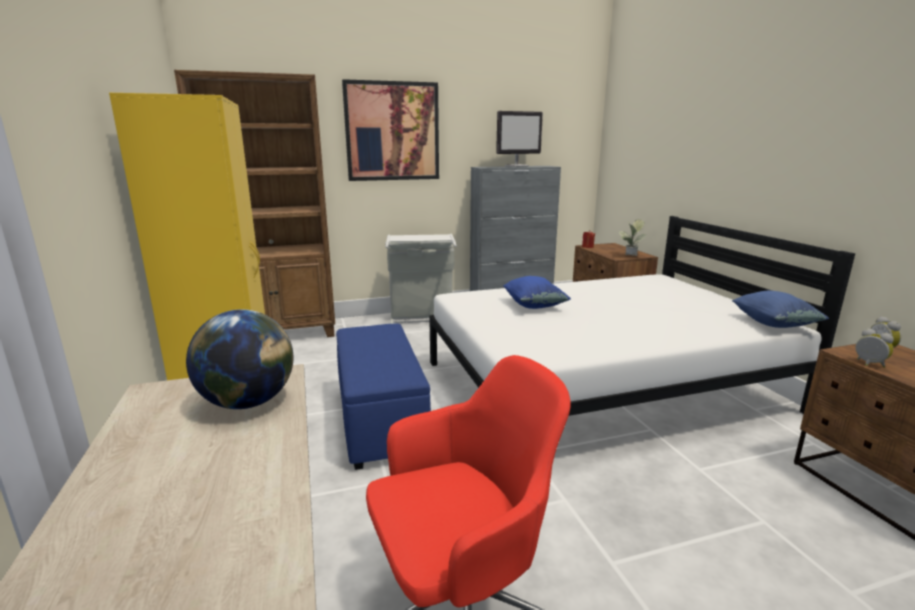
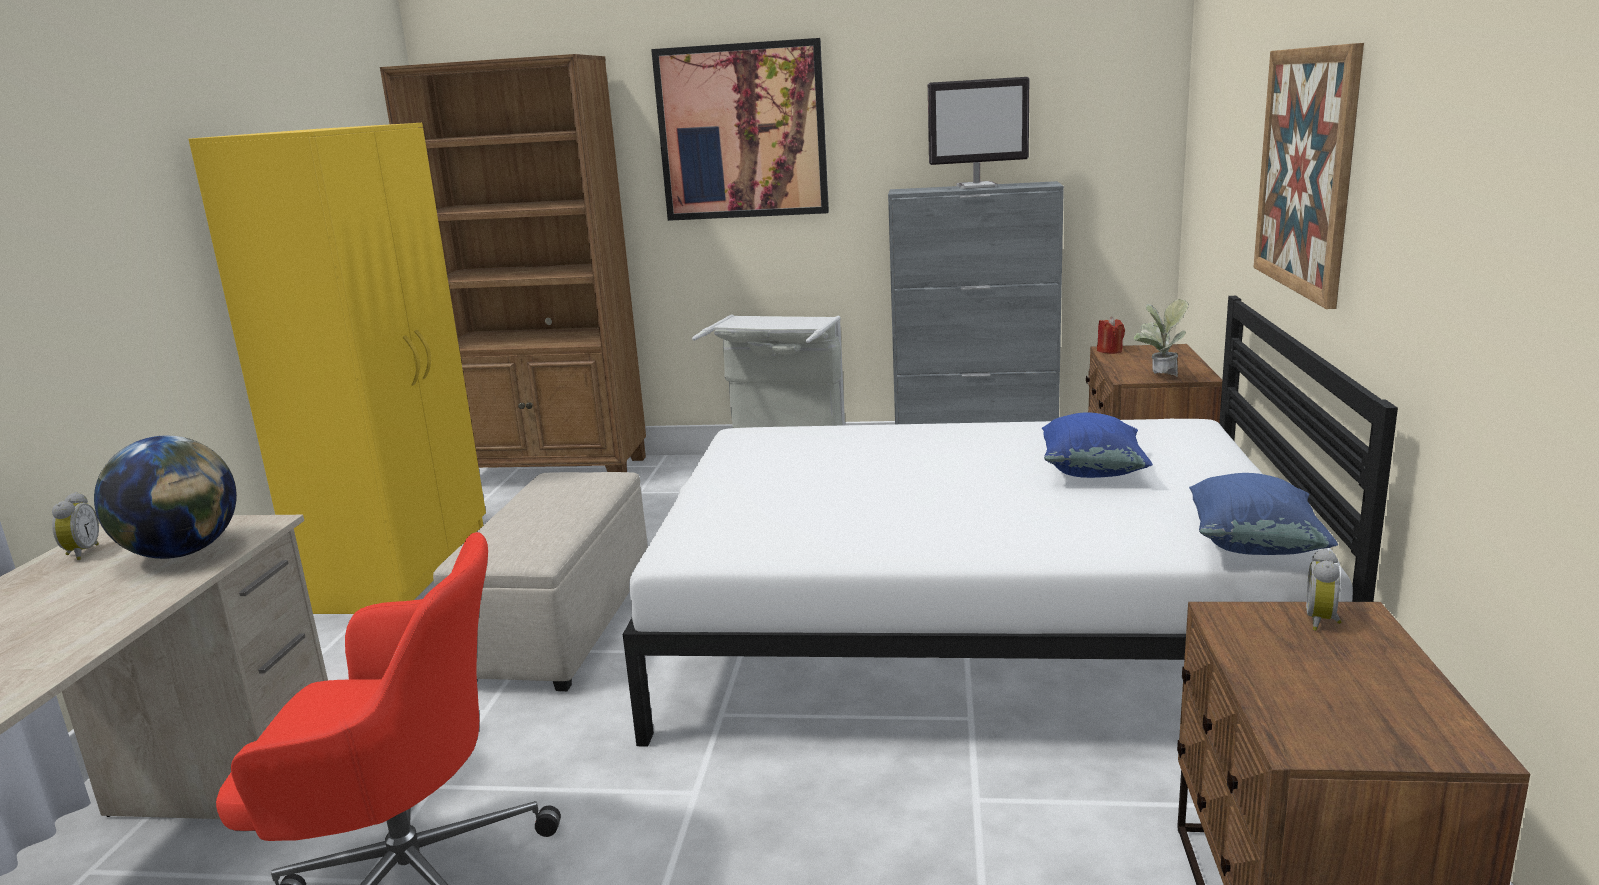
camera: 25 degrees right, 0 degrees up
(380, 419) = (562, 624): blue ottoman -> beige ottoman
(534, 306) = (843, 463): blue pillow -> blue pillow (1092, 472)
(737, 154) = (1305, 170): none -> picture
(868, 364) = (1230, 642): alarm clock -> alarm clock (80, 553)

